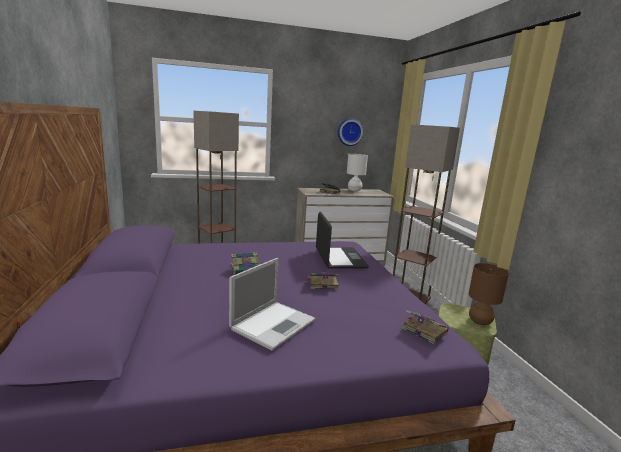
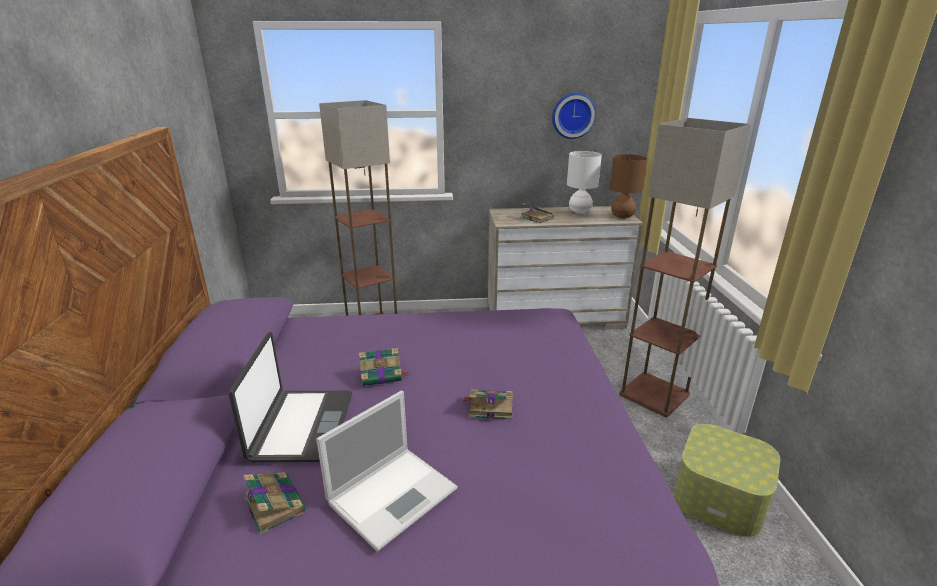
camera: 10 degrees right, 10 degrees up
(339, 259) = (530, 350): laptop -> laptop (301, 426)
(423, 330) = (625, 519): book -> book (274, 504)
(479, 321) = (751, 465): brown table lamp -> brown table lamp (622, 216)

